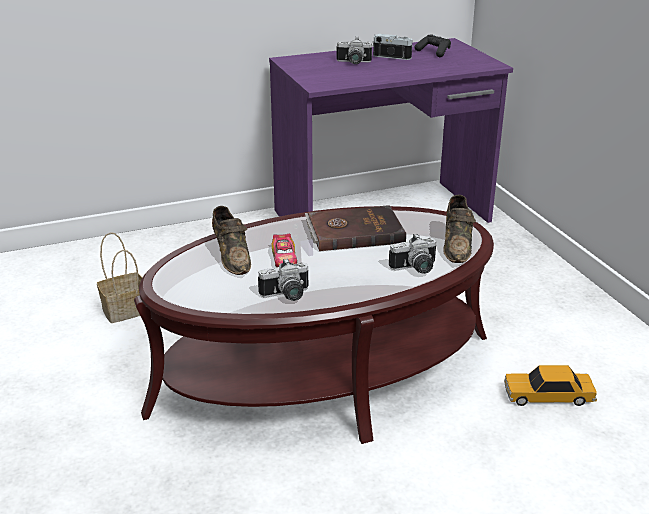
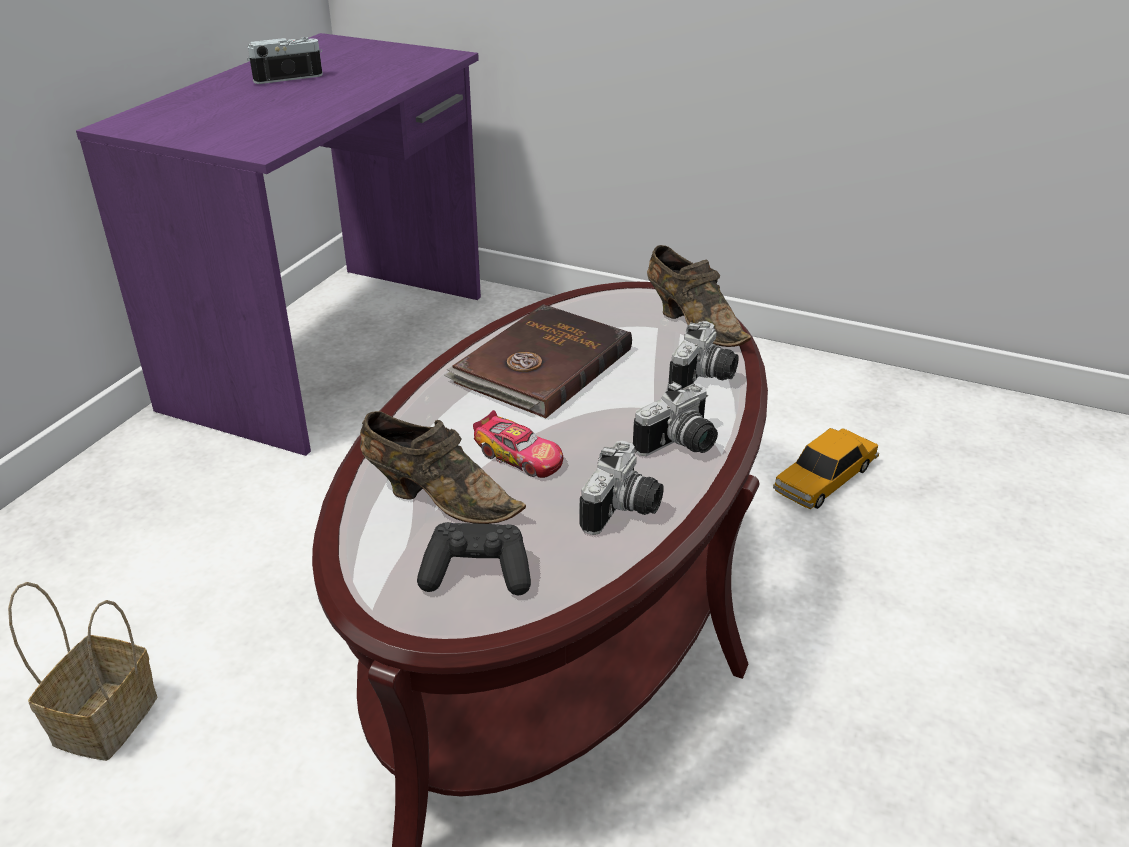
camera: 45 degrees left, 5 degrees up
(353, 63) = (244, 101): camera -> camera (681, 445)
(434, 52) = (334, 58): black game controller -> black game controller (477, 573)

